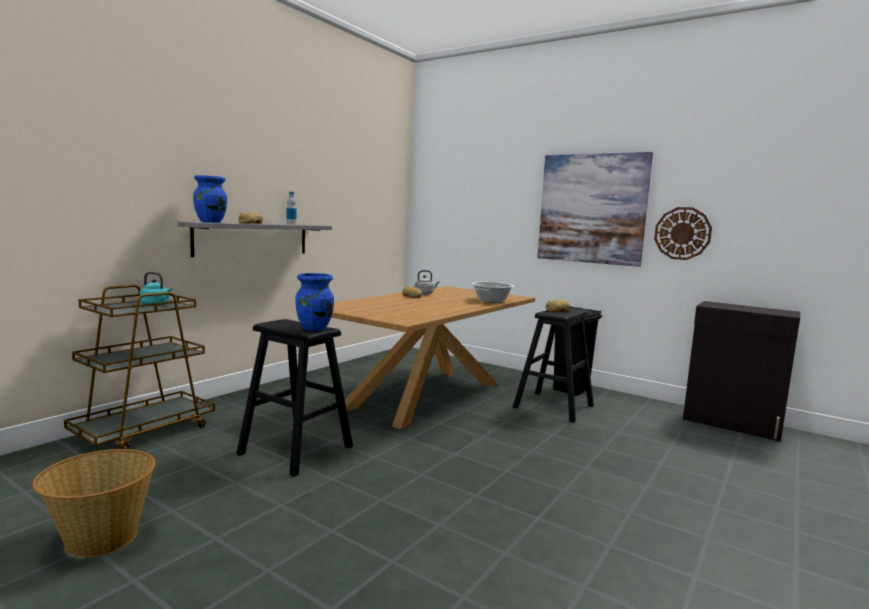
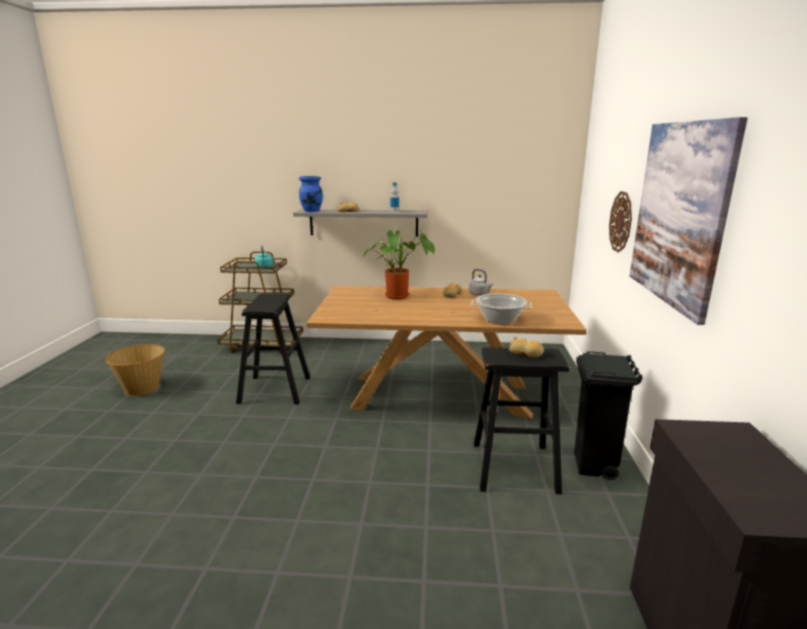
camera: 60 degrees right, 10 degrees up
(314, 328) = (265, 306): blue vase -> none
(386, 302) = (400, 296): none -> potted plant
(682, 233) = (754, 283): wall clock -> wall clock (621, 222)

